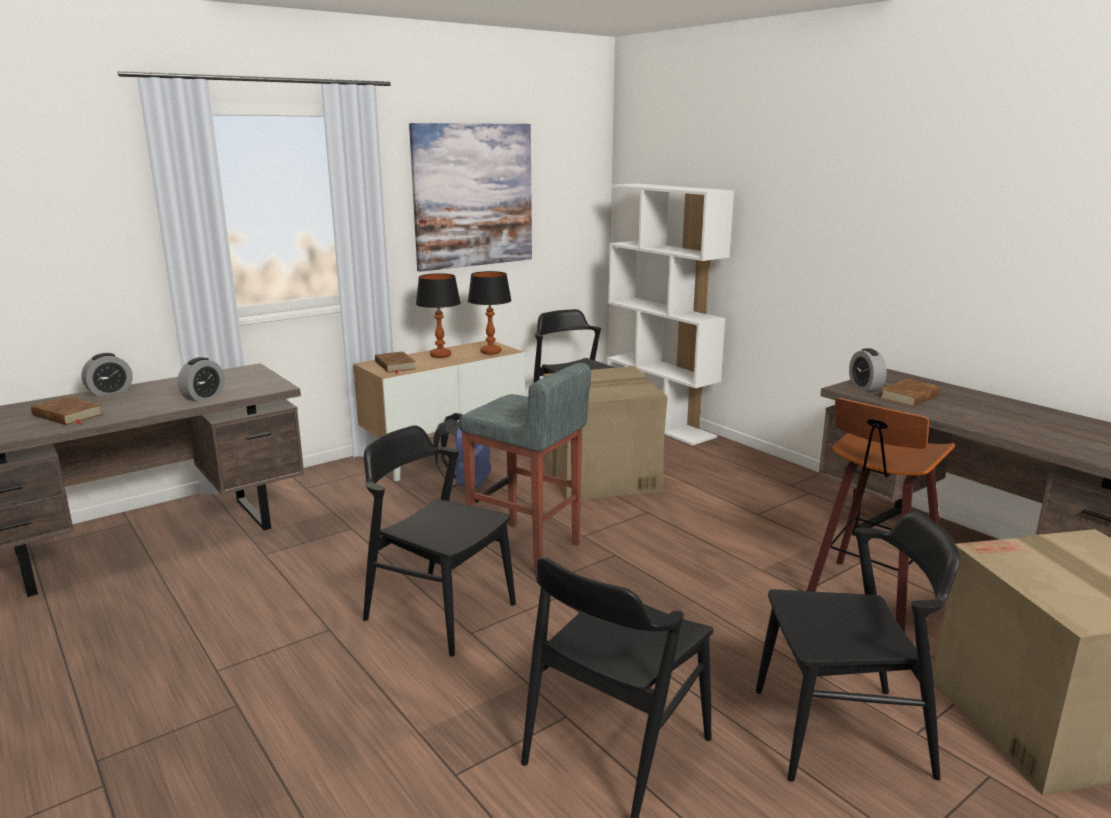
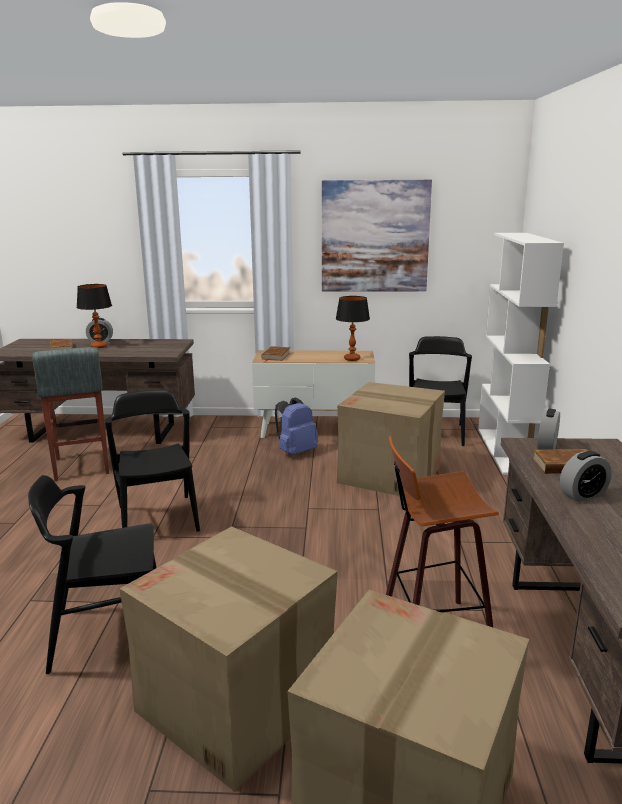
camera: 40 degrees right, 0 degrees up
(203, 397) = (127, 351): alarm clock -> alarm clock (583, 495)
(440, 355) = (316, 355): table lamp -> table lamp (99, 346)
(525, 549) = (259, 503): grey stool -> grey stool (81, 466)
(842, 733) = (237, 703): black chair -> cardboard box

